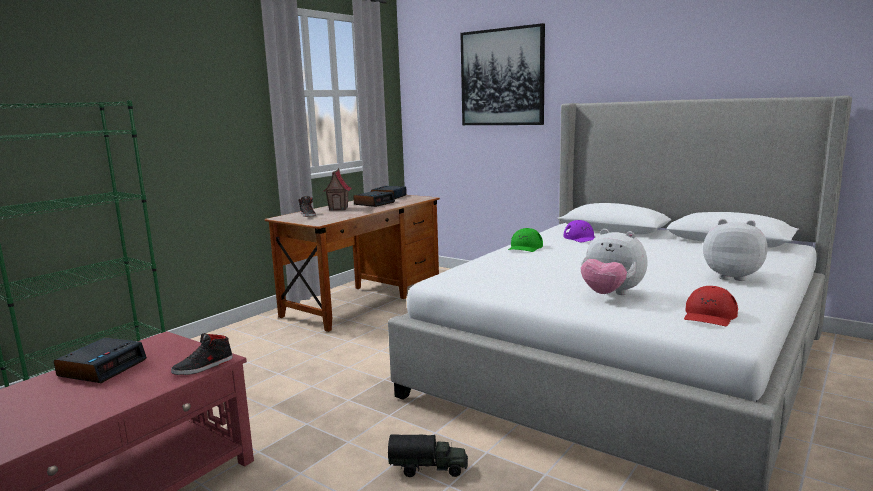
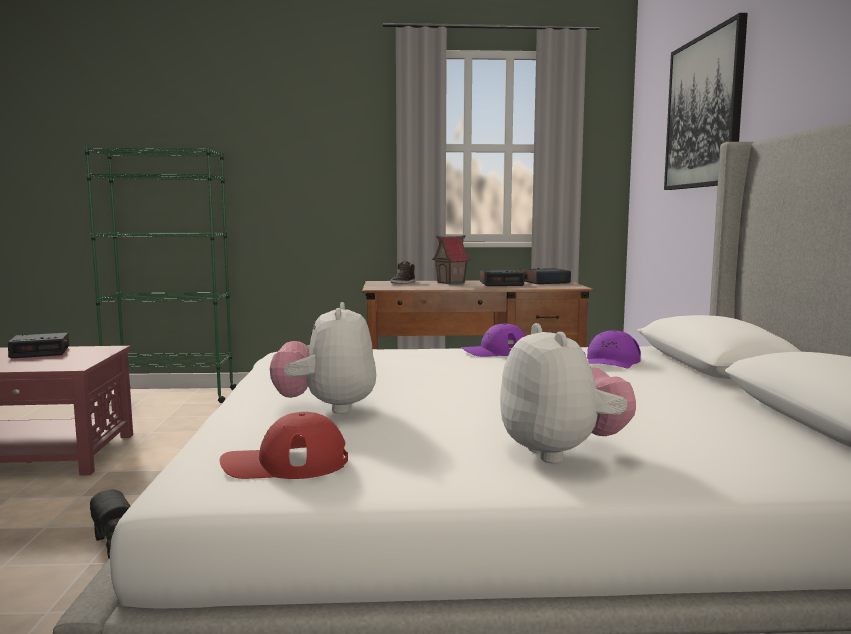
camera: 50 degrees right, 5 degrees down
(203, 366) = (55, 367): black shoe -> none
(525, 247) = (495, 351): green cap -> purple cap

